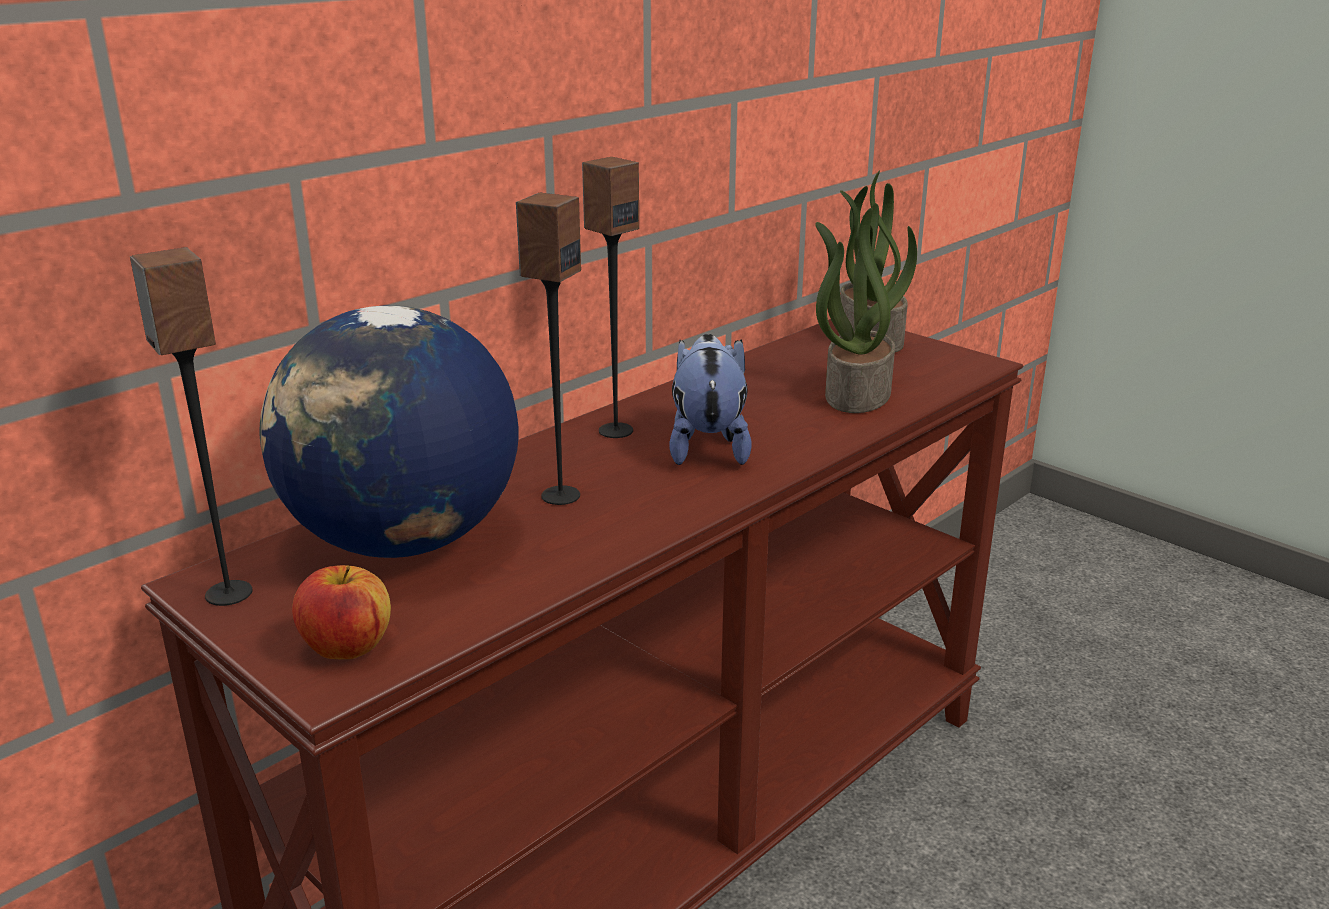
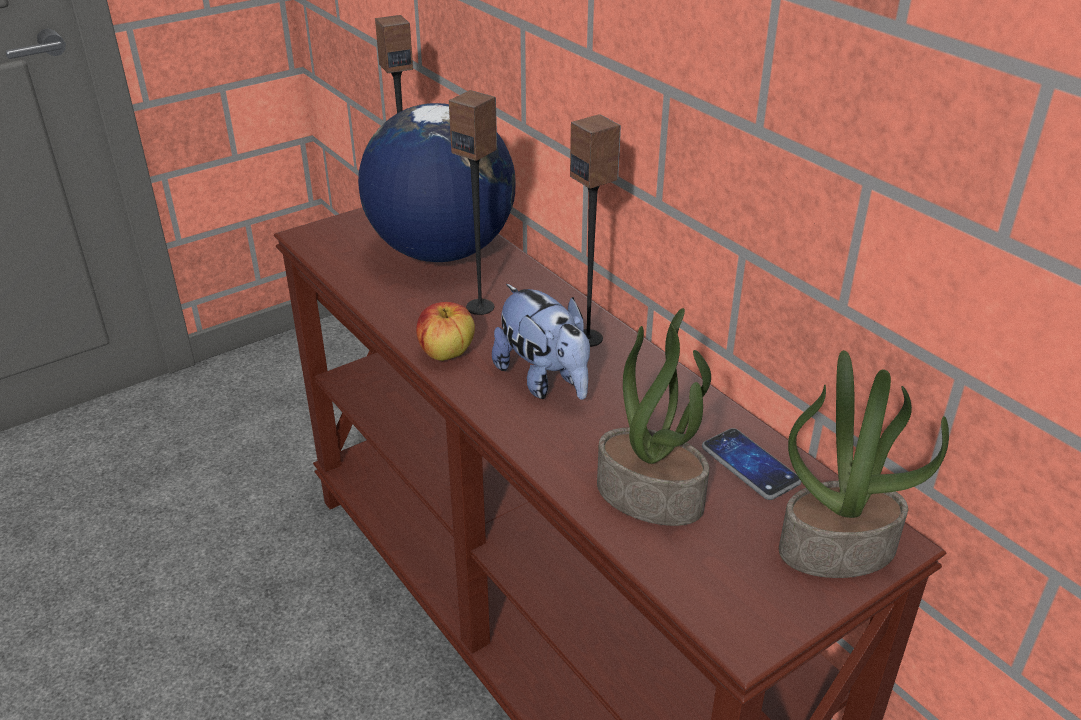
camera: 100 degrees right, 10 degrees up
(347, 647) = (334, 238): apple -> apple (446, 353)
(708, 446) = (544, 381): plush toy -> plush toy turned 45 degrees clockwise
(791, 362) = (750, 465): none -> phone

